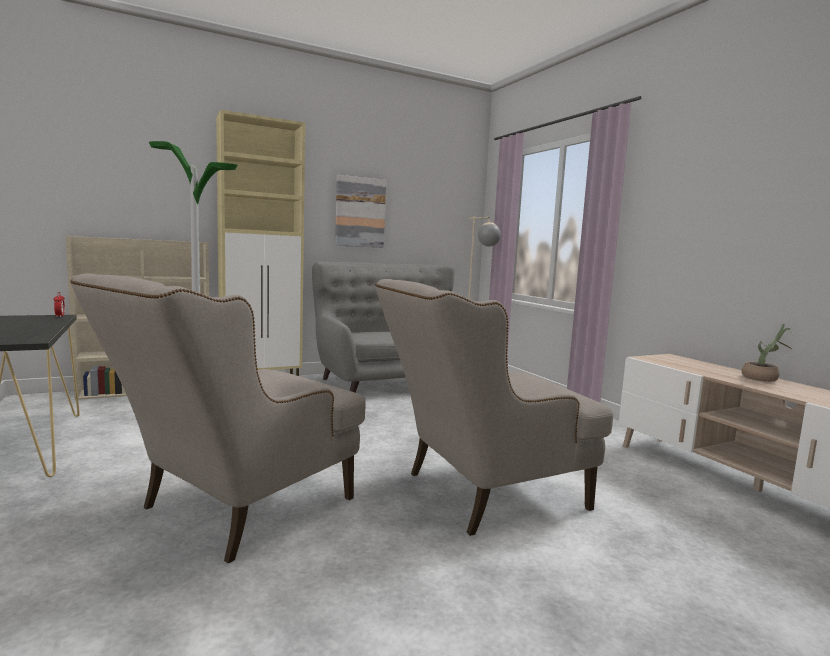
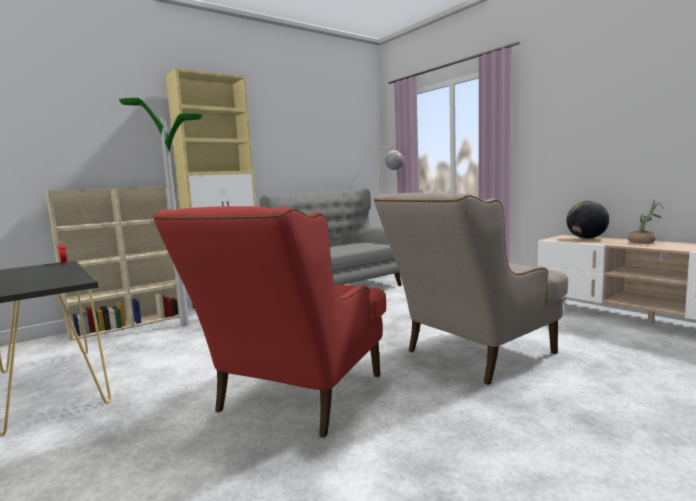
camera: 10 degrees left, 0 degrees up
(232, 511) = (293, 400): beige armchair -> red armchair
(360, 212) = (290, 150): picture -> none
(692, 363) = (586, 238): none -> globe

